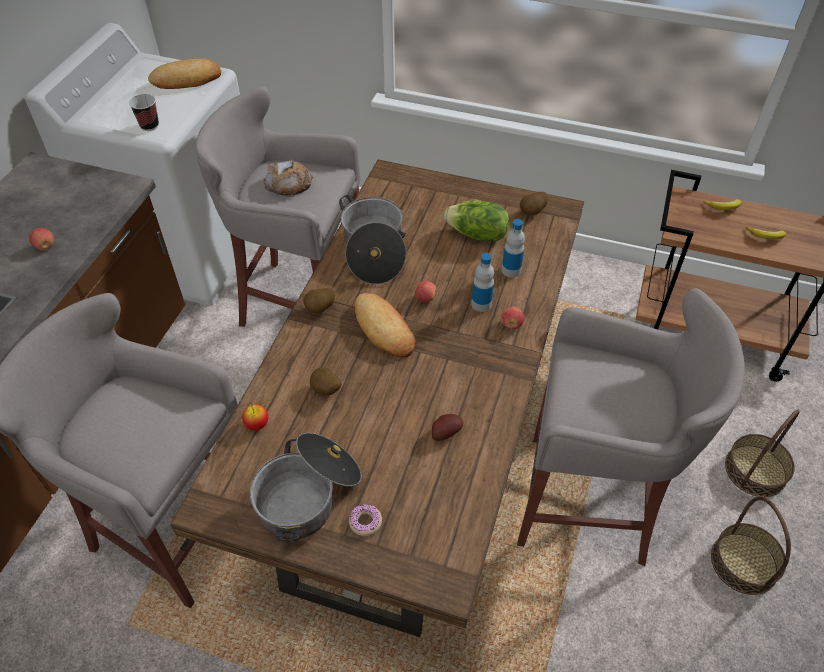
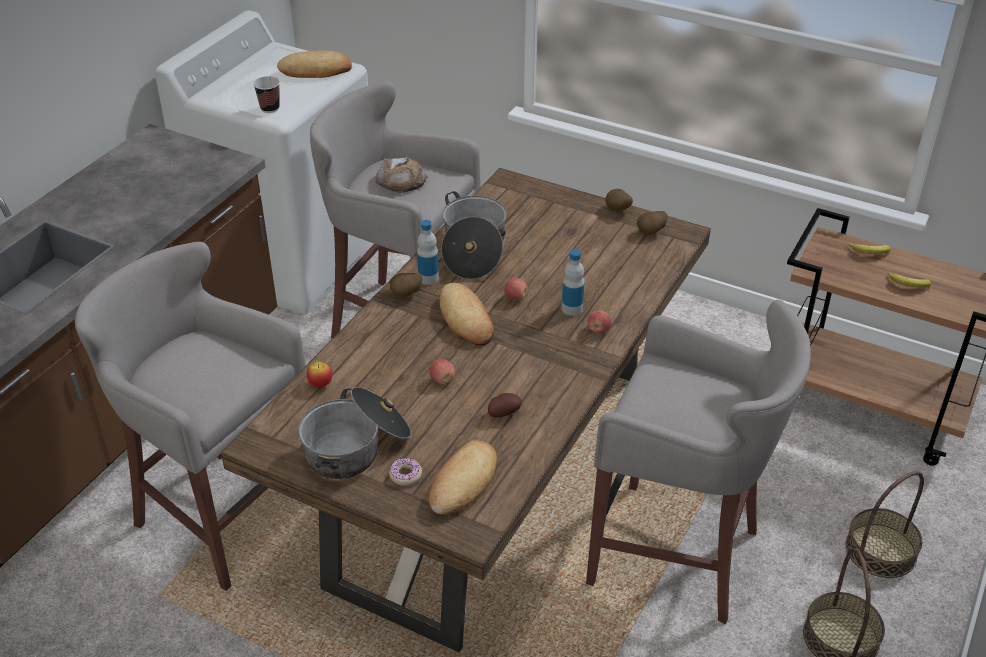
camera: 10 degrees right, 10 degrees down
(45, 246) = (149, 206): apple -> apple (442, 380)
(326, 390) = (394, 364): potato -> potato (617, 210)
(424, 521) = (463, 482): none -> bread
(477, 235) = (585, 247): lettuce -> none
(511, 270) = (612, 282): bottle -> bottle (428, 278)

